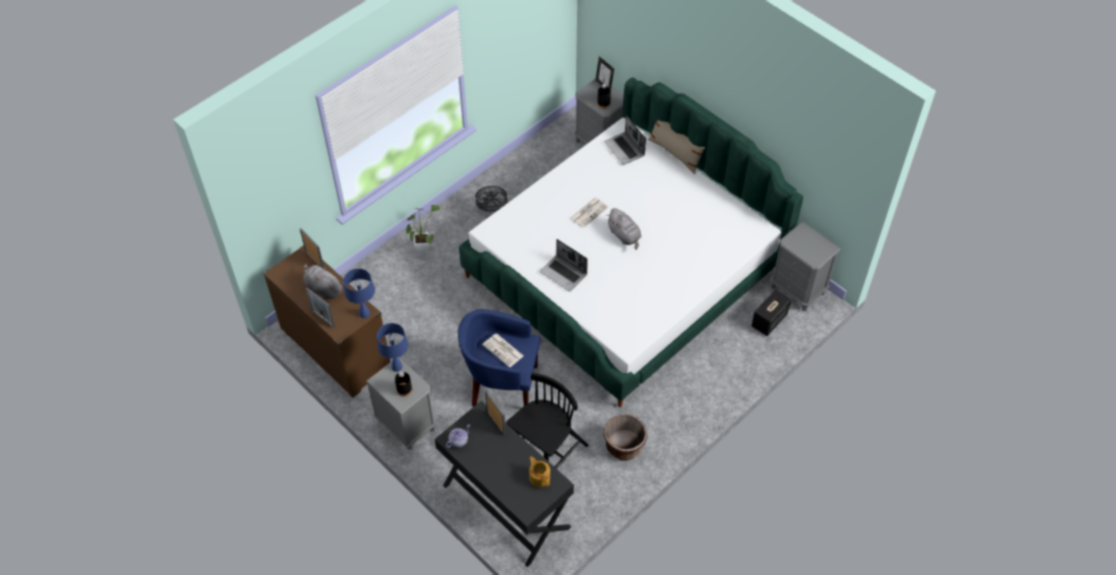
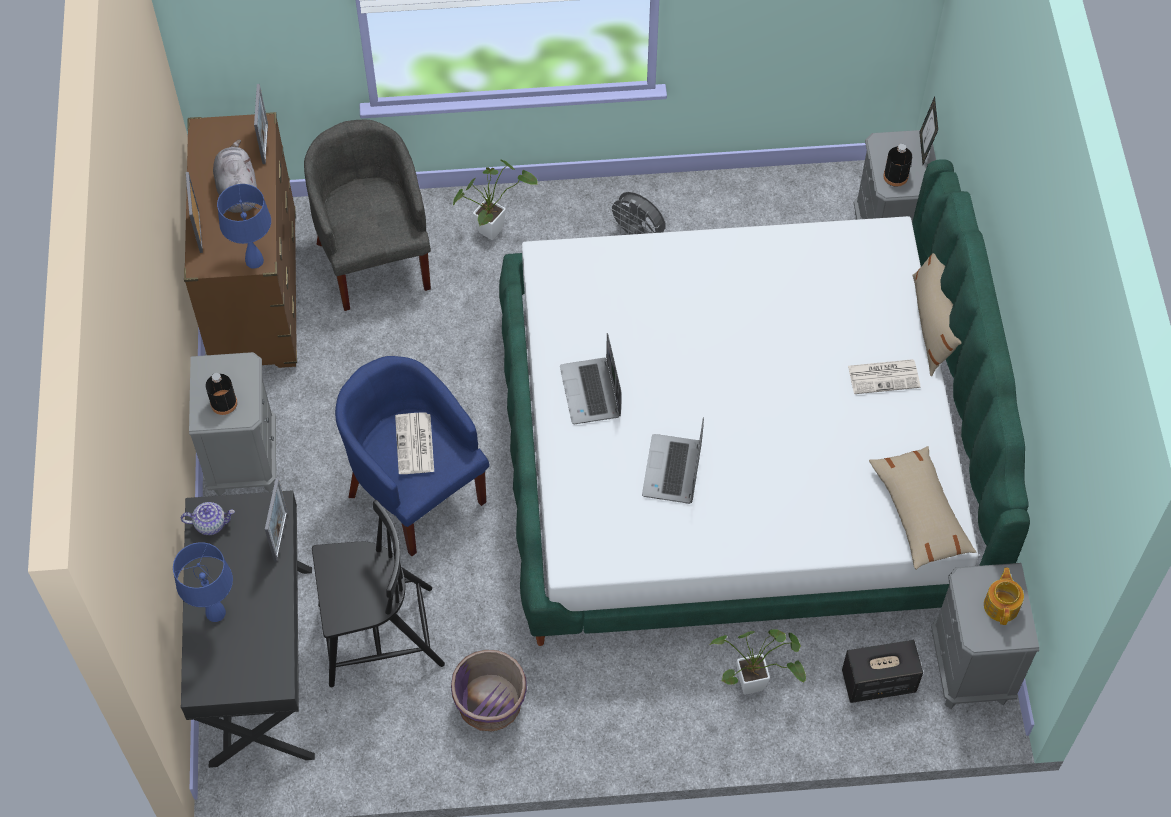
camera: 40 degrees right, 5 degrees up
(380, 297) = (375, 259): none -> grey armchair
(396, 367) = (244, 365): blue table lamp -> blue table lamp (215, 612)
(539, 476) = (262, 653): teapot -> teapot (1002, 605)
(589, 212) = (715, 327): newspaper -> newspaper (884, 376)
(624, 235) = (732, 397): grey plush toy -> none
(624, 446) = (490, 704): brown planter -> purple planter
(625, 149) = (863, 267): laptop -> laptop (673, 471)
(723, 356) = (756, 683): none -> potted plant
(744, 230) = (919, 513): none -> beige pillow

